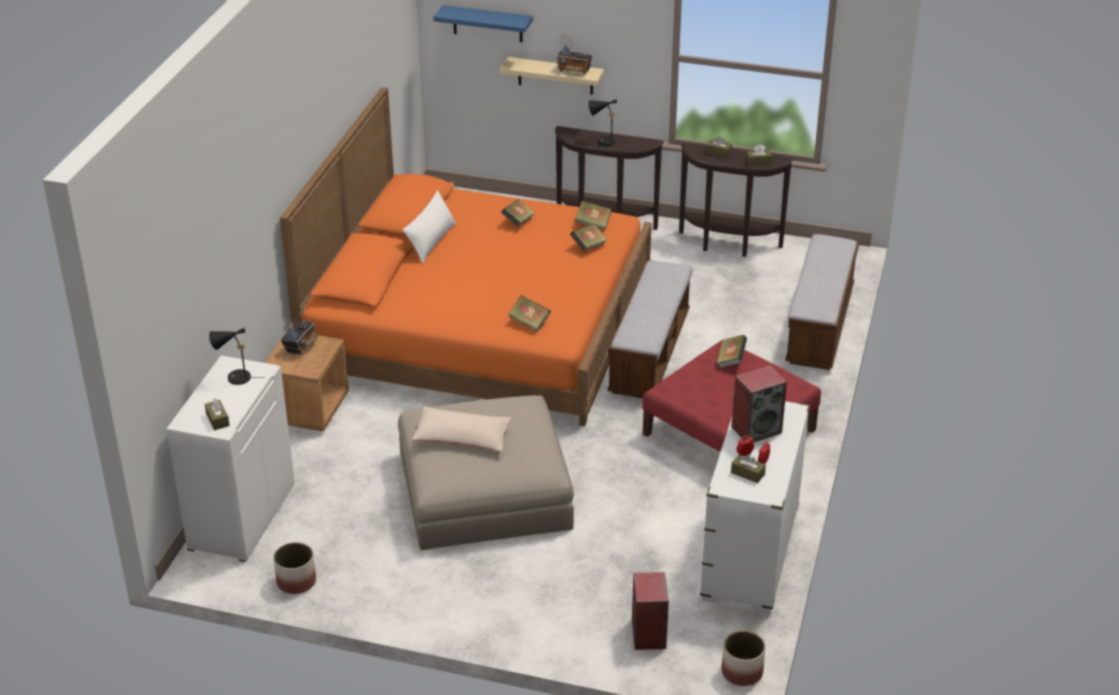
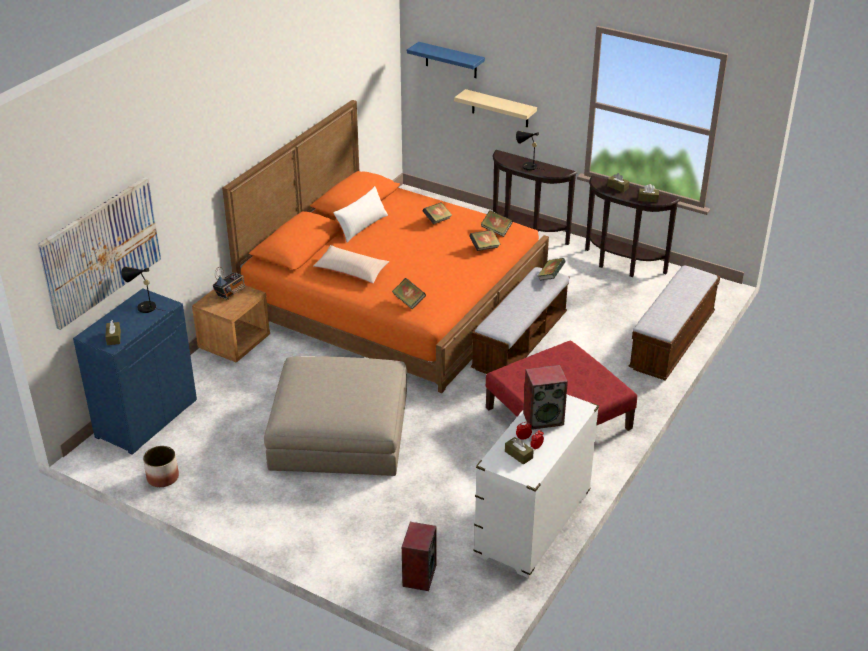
camera: 15 degrees right, 0 degrees up
(183, 316) = (101, 251): none -> picture
(241, 516) = (146, 418): white cabinet -> blue cabinet
(462, 437) = (320, 385): beige pillow -> beige pillow (351, 271)
(574, 71) = (512, 106): radio -> none
(731, 360) = (569, 358): book -> book (550, 276)
(742, 672) = (484, 624): planter -> none

